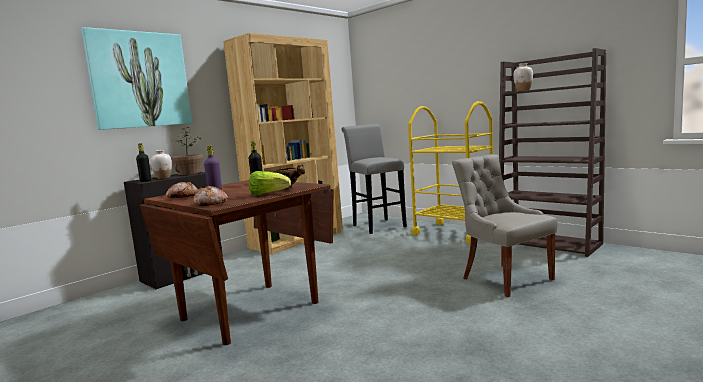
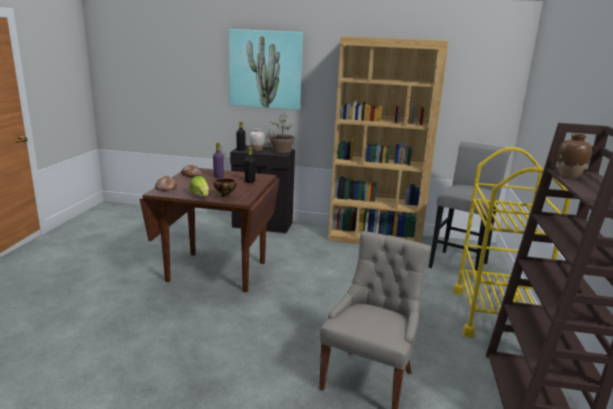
camera: 55 degrees right, 10 degrees up
(523, 90) = (569, 176): white vase -> brown vase

